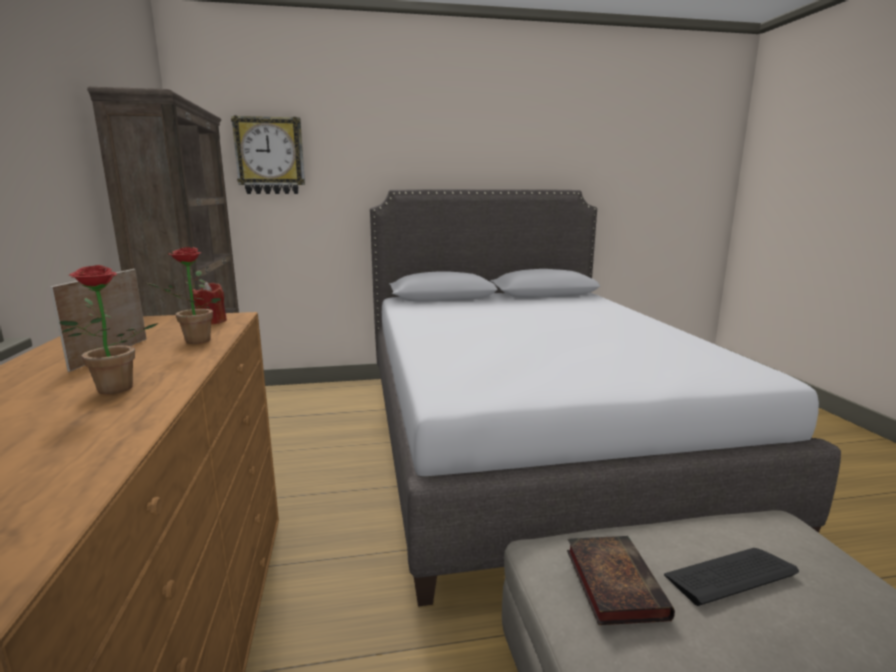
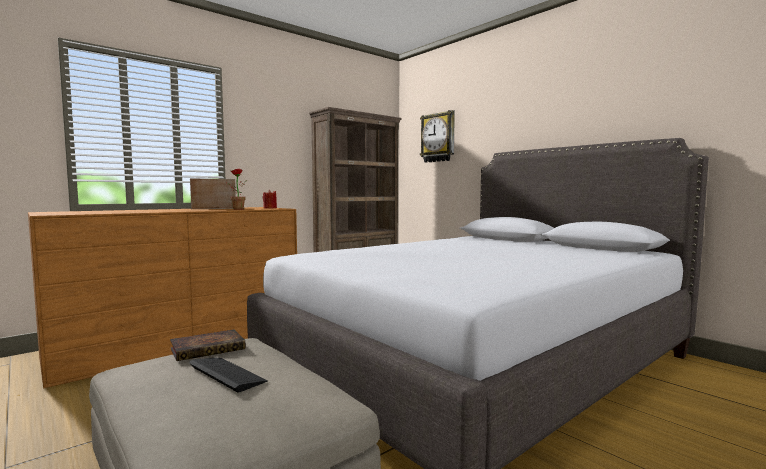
camera: 60 degrees right, 10 degrees down
(113, 391) = (172, 210): potted plant -> none

